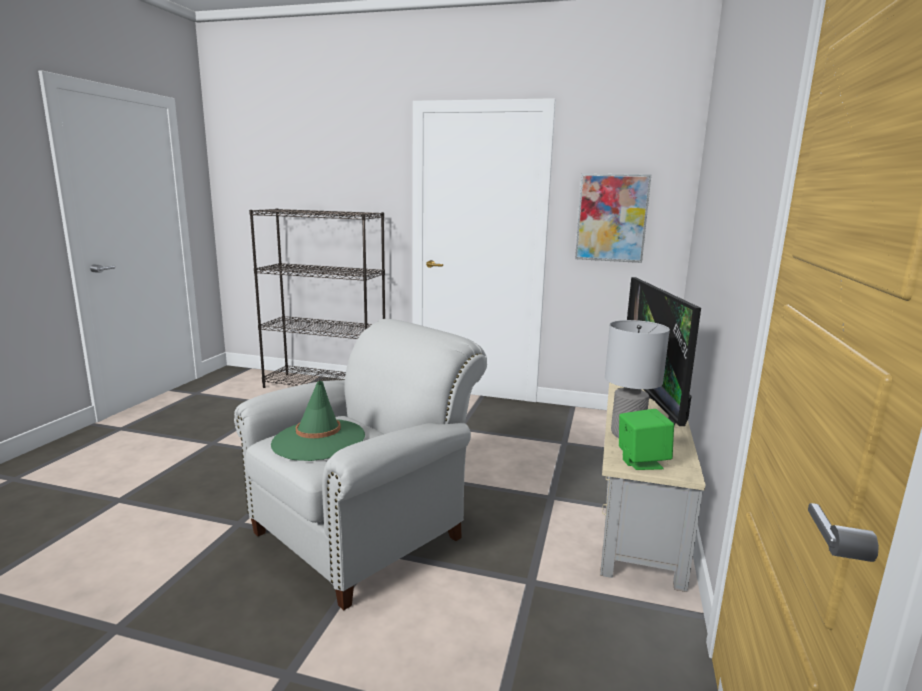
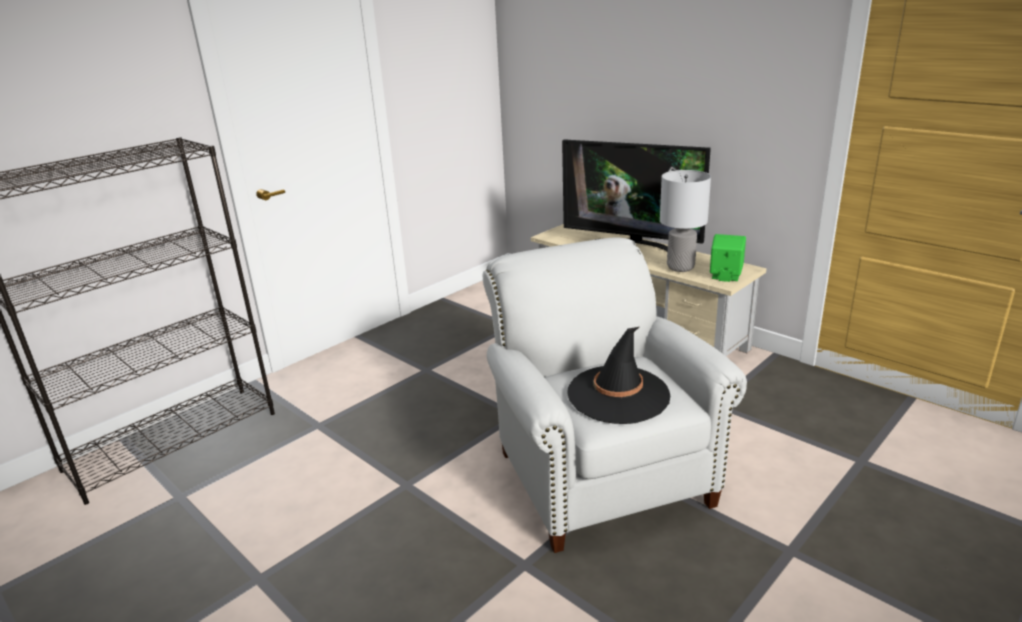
camera: 60 degrees left, 10 degrees up
(318, 440) = (618, 395): green hat -> black hat
(612, 218) = (440, 84): picture -> none

